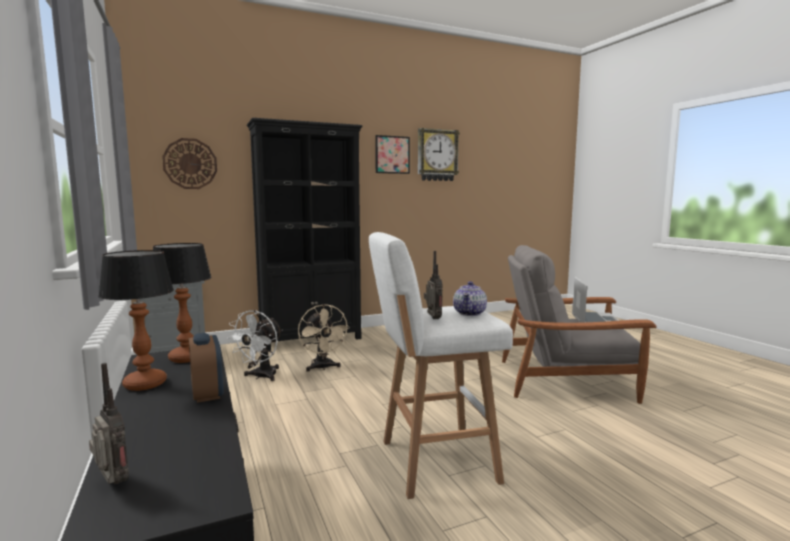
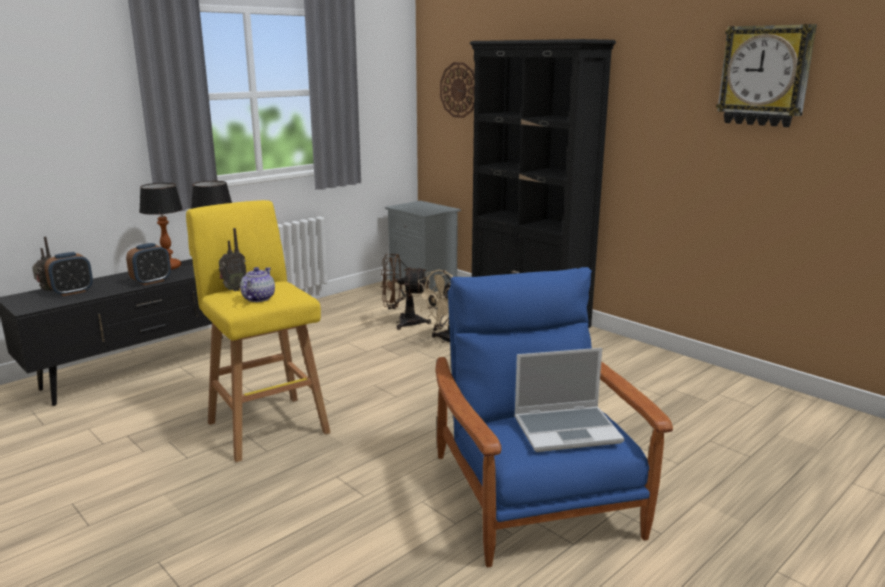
camera: 70 degrees right, 10 degrees up
(168, 456) = (72, 292): none -> alarm clock
(260, 377) = (403, 322): white fan -> brown fan
(392, 154) = (679, 76): picture -> none
(434, 462) = (266, 425): white stool -> yellow stool
(470, 313) = (258, 298): teapot -> teapot turned 105 degrees clockwise
(566, 380) = (535, 496): grey armchair -> blue armchair

